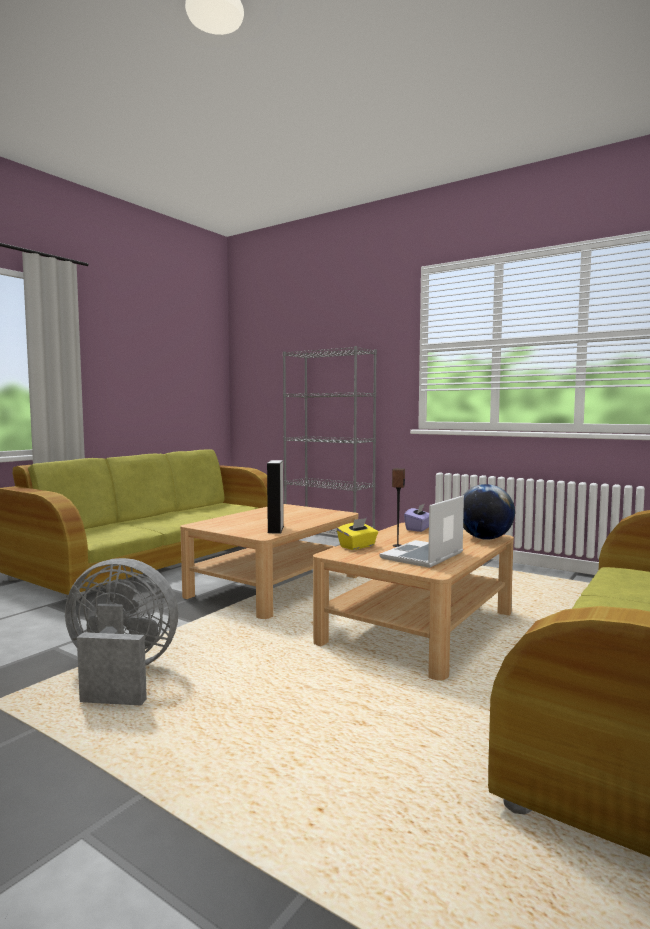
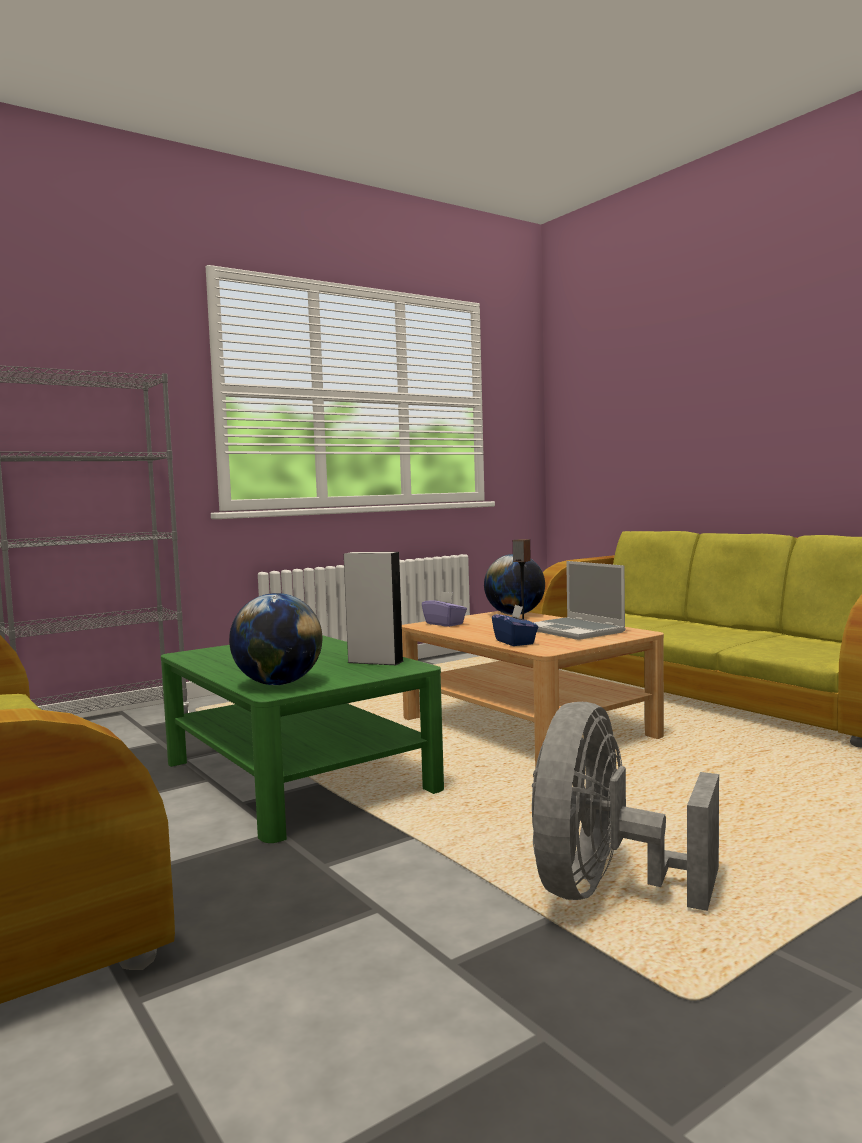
camera: 70 degrees left, 0 degrees up
(215, 523) = (278, 684): none -> globe
(274, 586) = (296, 776): beige coffee table -> green coffee table
(357, 546) = (515, 642): yellow tissue box -> blue tissue box

